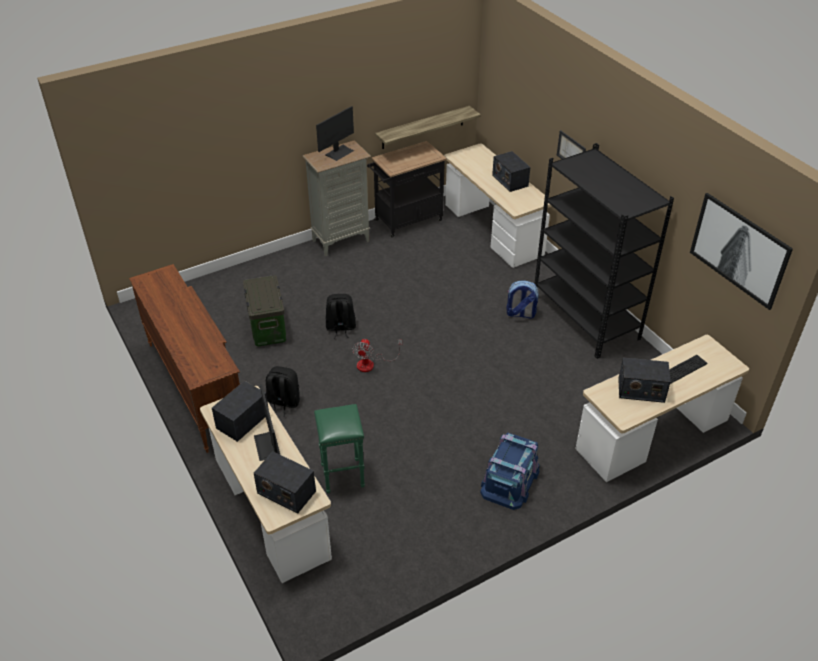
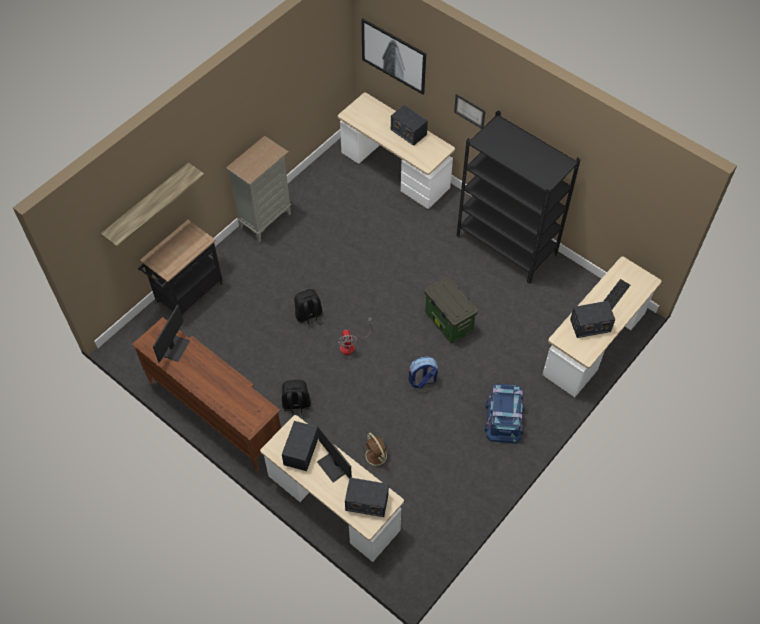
camera: 20 degrees left, 15 degrees up
(267, 328) = (245, 335): storage box -> storage box (448, 321)
(339, 152) = (258, 155): monitor -> monitor (176, 348)
(343, 476) = (376, 456): green stool -> brown fan
(406, 221) = (314, 181): black cart -> black cart (187, 295)
(423, 127) = (315, 98): shelf -> shelf (147, 203)
(520, 314) = (453, 256): backpack -> backpack (422, 380)
(739, 249) = (644, 198): picture -> picture (394, 55)

